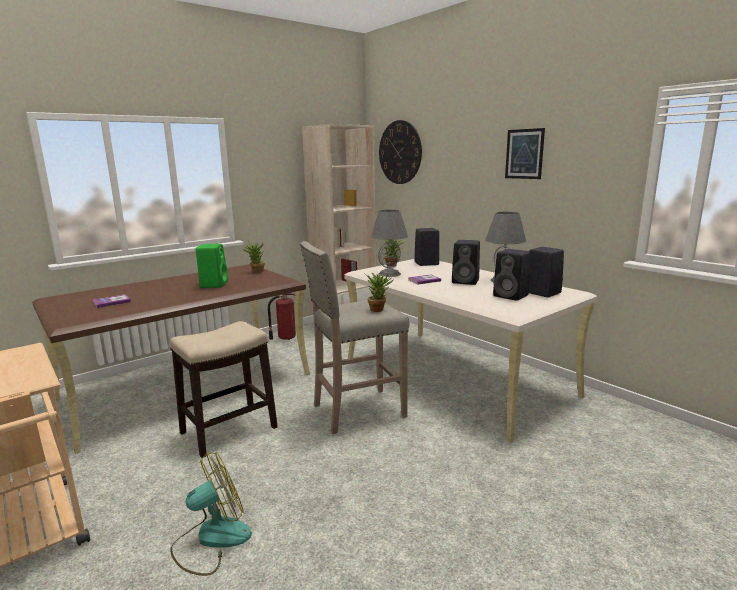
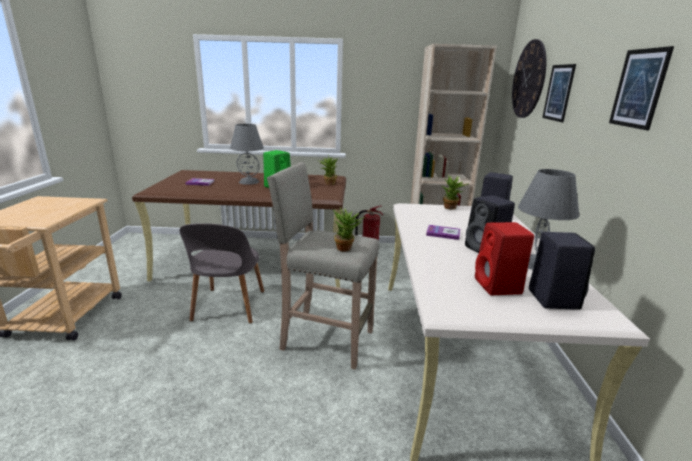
camera: 40 degrees right, 5 degrees up
(211, 539) = (108, 381): fan -> none
(228, 430) = (228, 307): stool -> grey chair
(389, 274) = (426, 216): grey table lamp -> grey table lamp (249, 181)
(443, 161) = (558, 93): none -> picture
(512, 296) = (498, 287): black speaker -> red speaker

